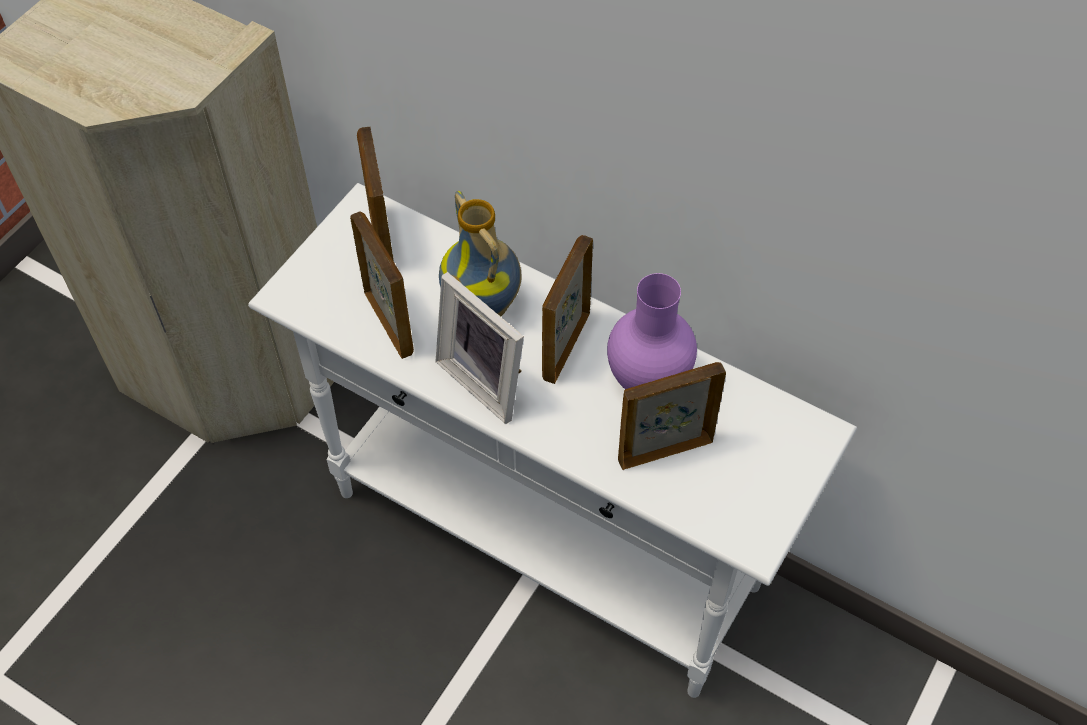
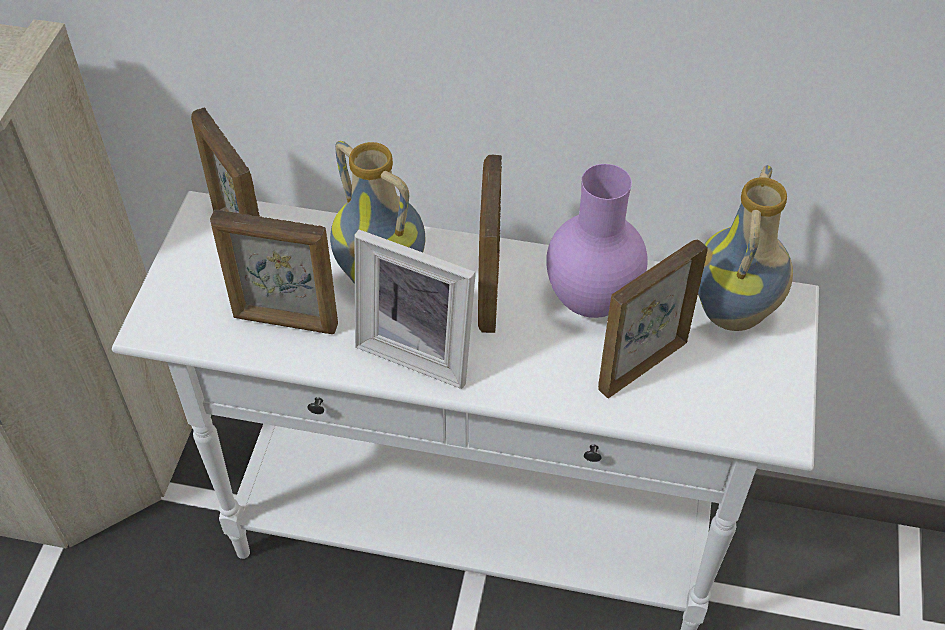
camera: 20 degrees left, 5 degrees down
(389, 322) = (285, 321): picture frame -> picture frame turned 150 degrees clockwise
(767, 429) = (734, 313): none -> vase

